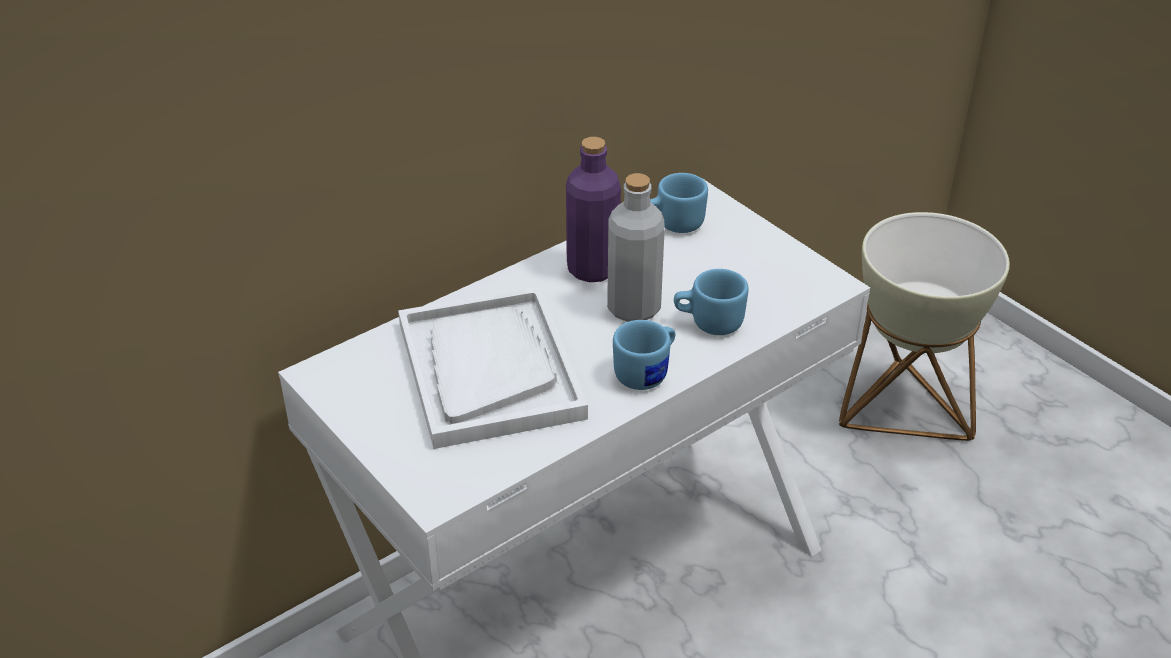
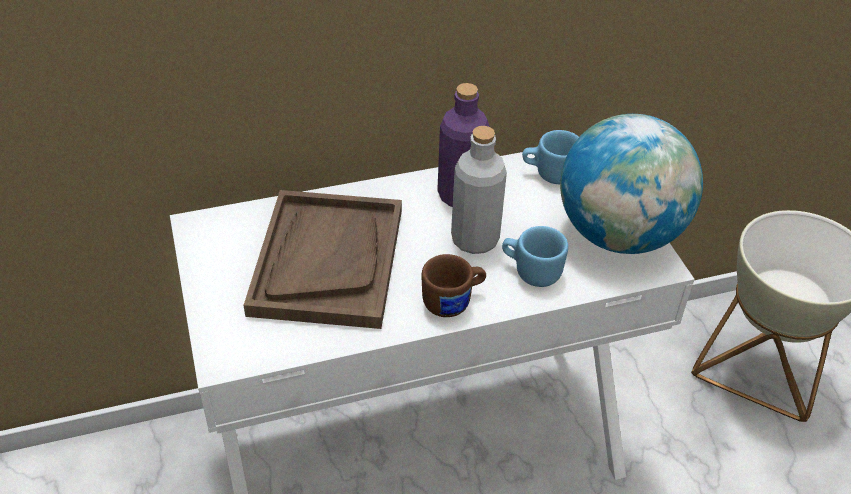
camera: 20 degrees right, 5 degrees up
(489, 369) = (327, 260): white tray -> brown tray
(647, 373) = (453, 302): blue mug -> brown mug
(776, 265) = (619, 234): none -> globe

